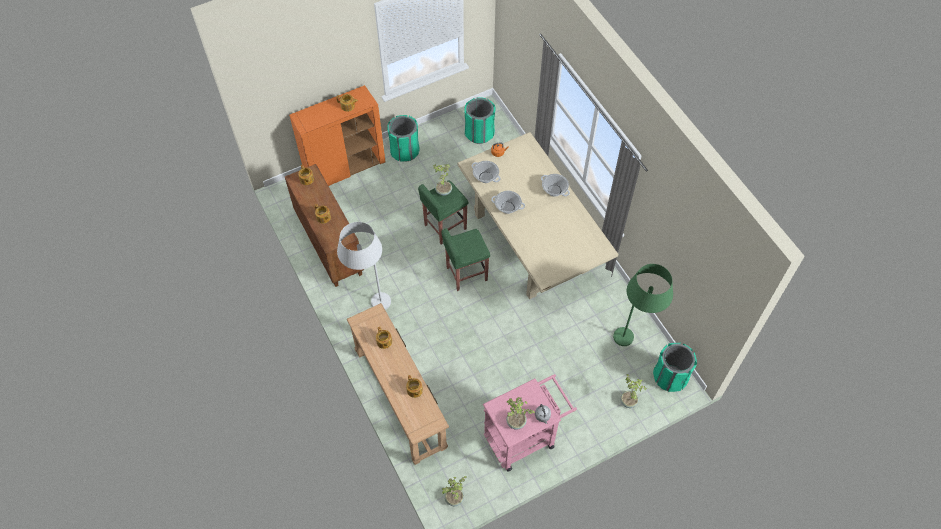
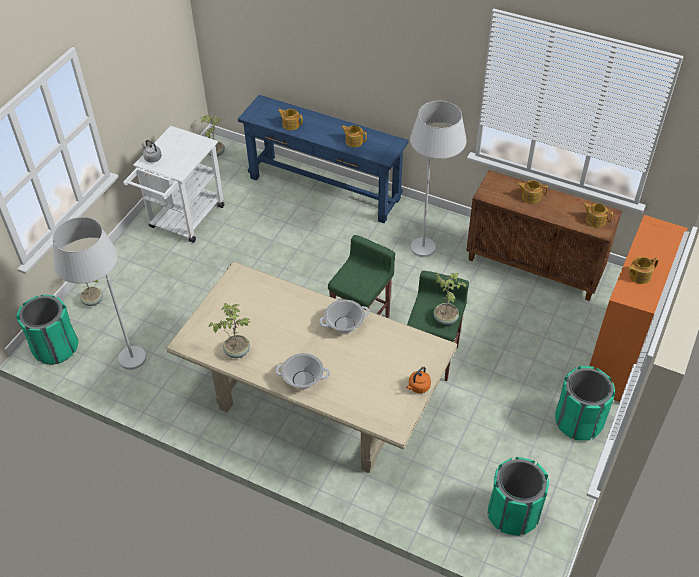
camera: 145 degrees right, 10 degrees down
(400, 399) = (324, 188): brown console table -> blue console table
(485, 177) = (404, 345): cooking pot -> none
(516, 422) = (175, 142): potted plant -> potted plant (237, 351)
(524, 437) = (183, 221): pink cart -> white cart
(632, 344) = (118, 356): green floor lamp -> white floor lamp

